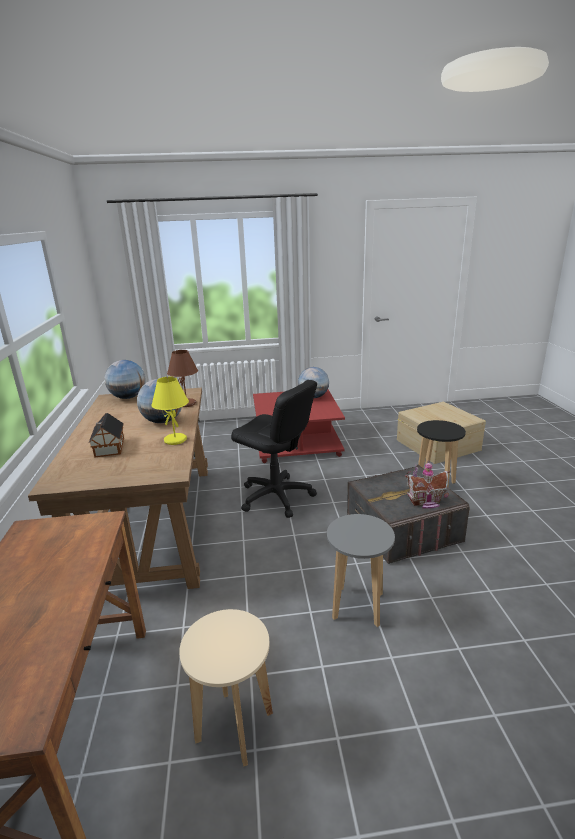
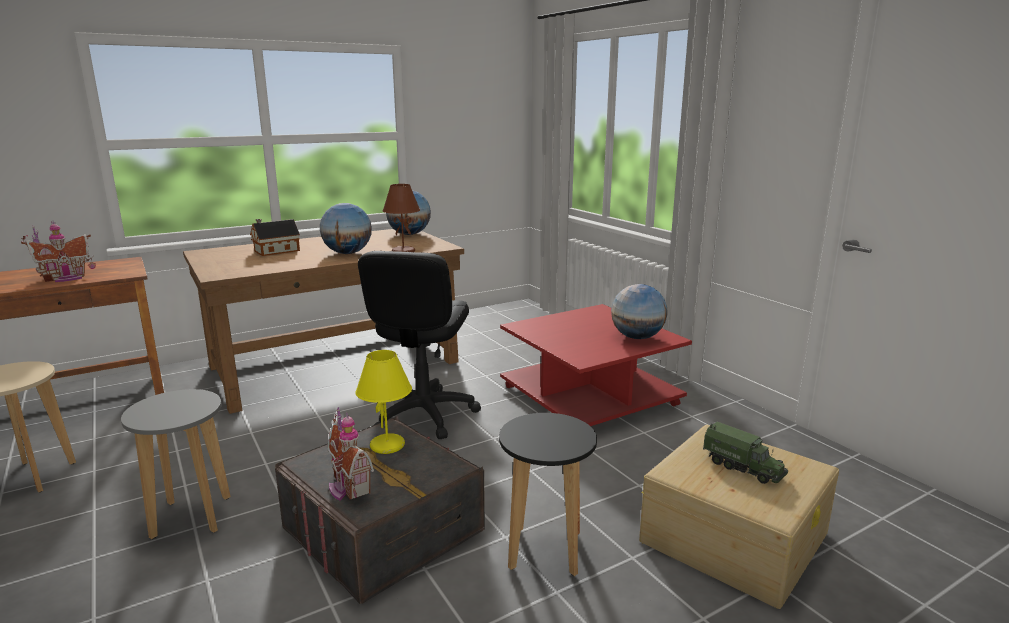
camera: 65 degrees right, 5 degrees down
(70, 563) = (65, 278): none -> toy house
(176, 440) = (298, 264): yellow table lamp -> yellow table lamp (388, 446)
(439, 414) = (743, 467): none -> toy truck

